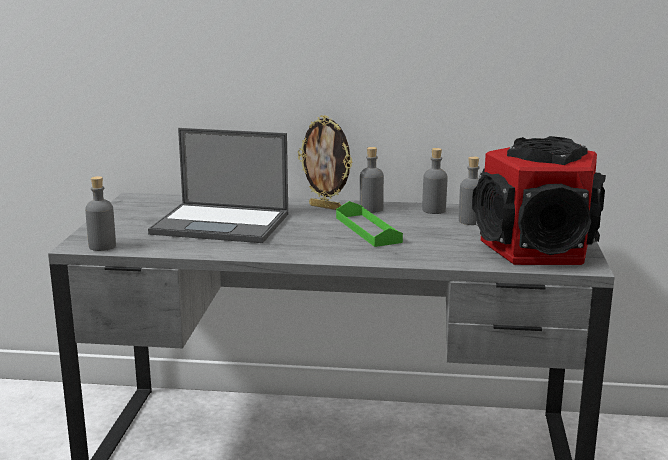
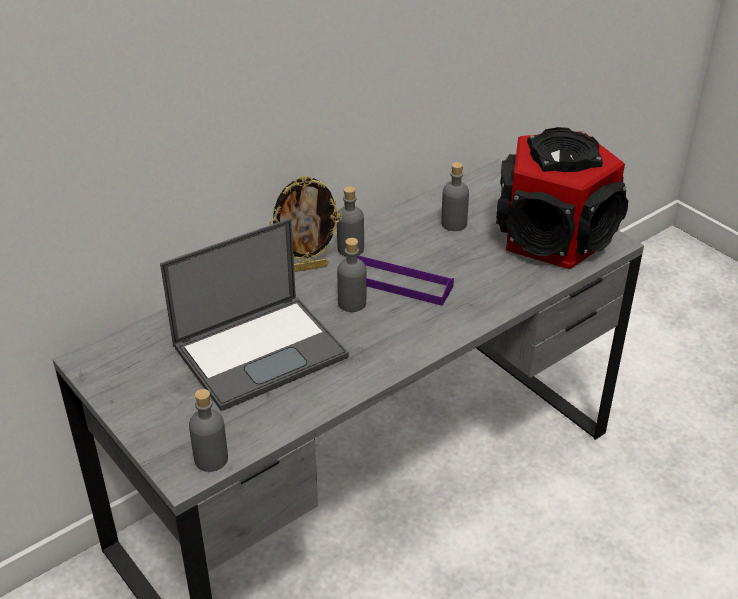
camera: 45 degrees left, 20 degrees up
(368, 230) = (398, 283): green tray -> purple tray
(434, 210) = (402, 222): grey bottle -> grey bottle (352, 303)

